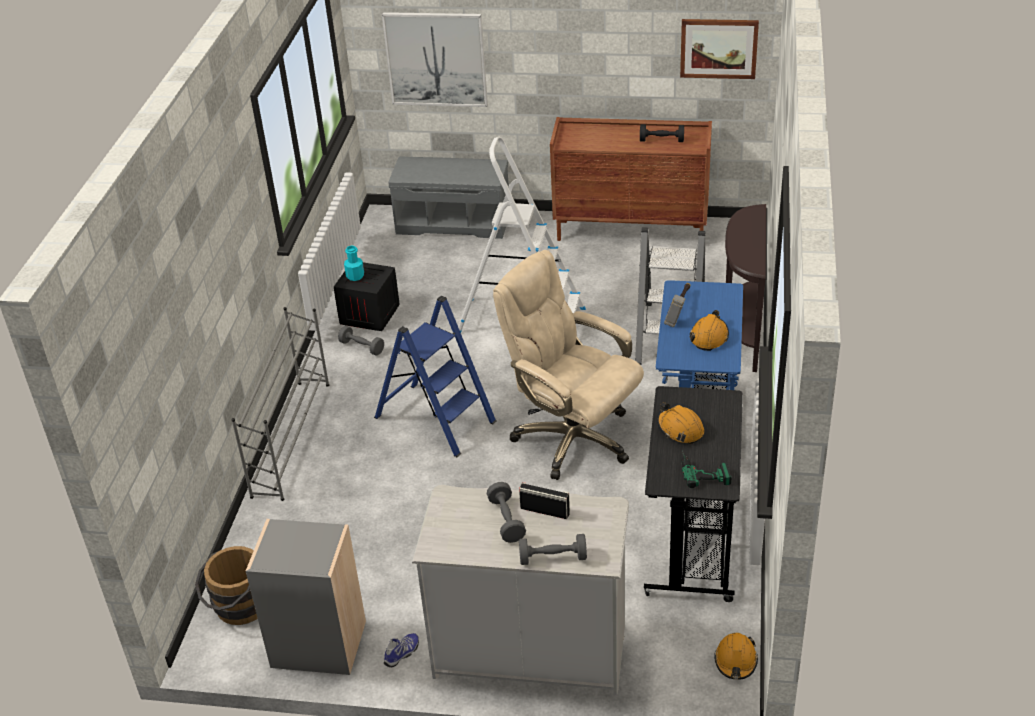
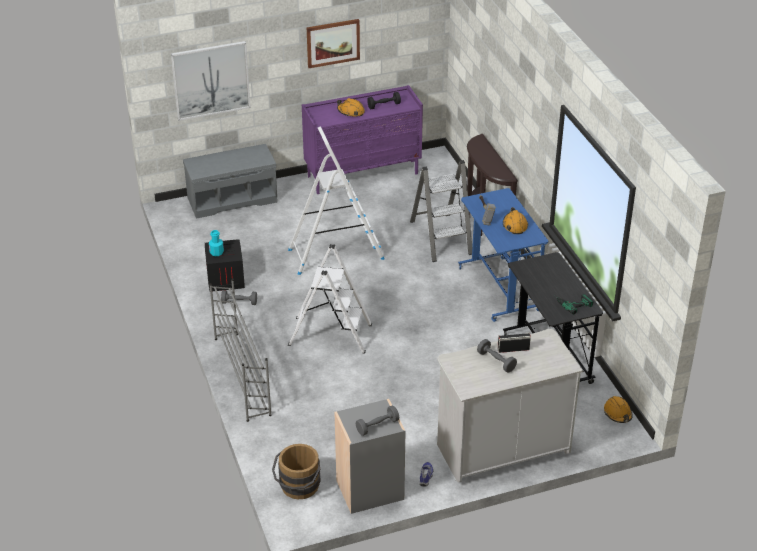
camera: 30 degrees left, 0 degrees up
(434, 418) = (329, 334): blue step ladder -> white step ladder
(553, 558) = (539, 372): grey dumbbell -> grey dumbbell (377, 426)
(573, 438) = (429, 319): beige office chair -> none
(632, 231) = (363, 175): brown cabinet -> purple cabinet
(680, 429) = (541, 284): orange hard hat -> orange hard hat (351, 111)
(718, 48) = (410, 34): picture -> picture (333, 43)

